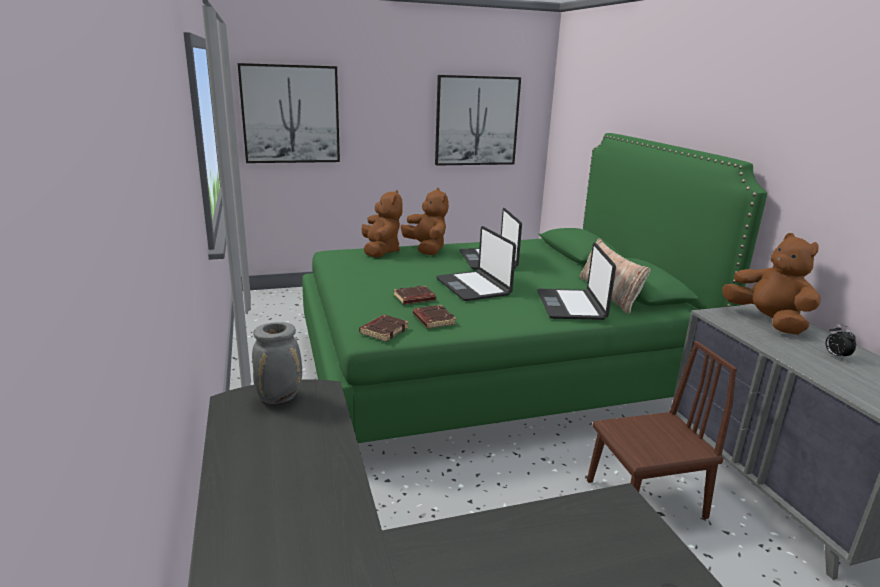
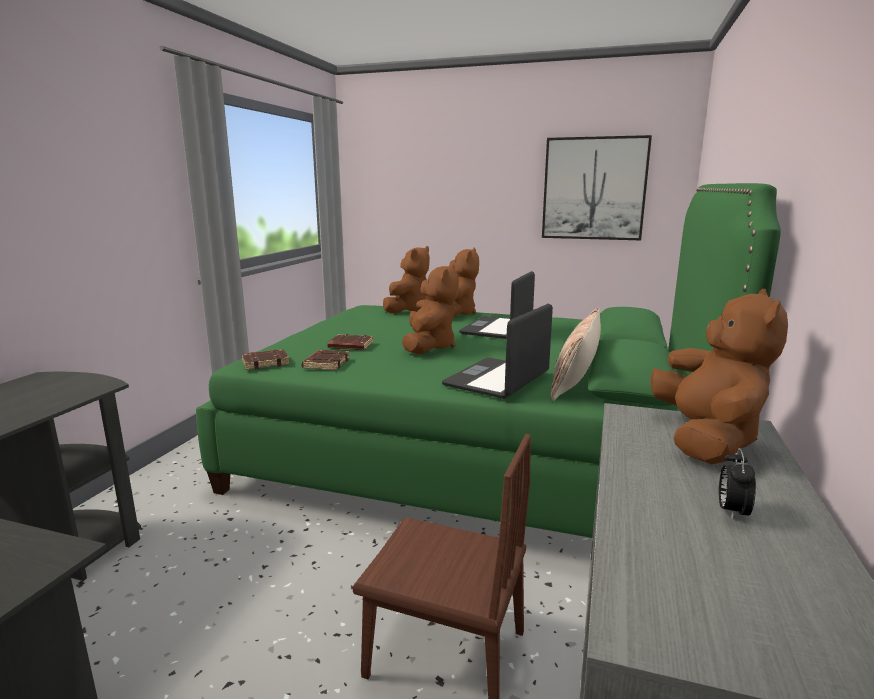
camera: 35 degrees right, 5 degrees down
(280, 397) = (66, 383): grey vase -> none
(291, 114) = (400, 183): picture -> none
(474, 287) = (429, 347): laptop -> brown plush toy

